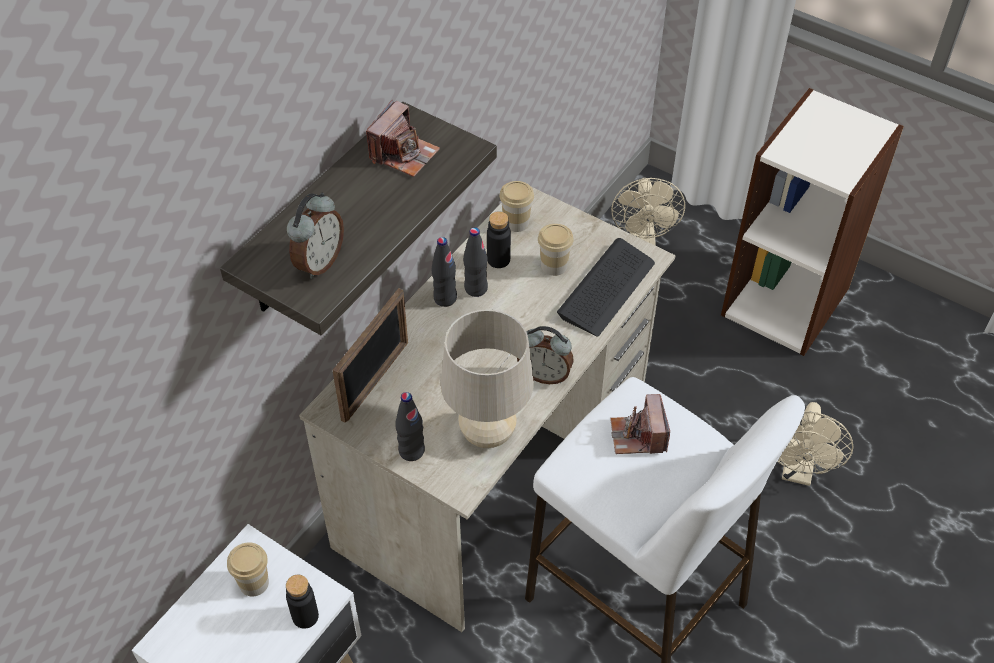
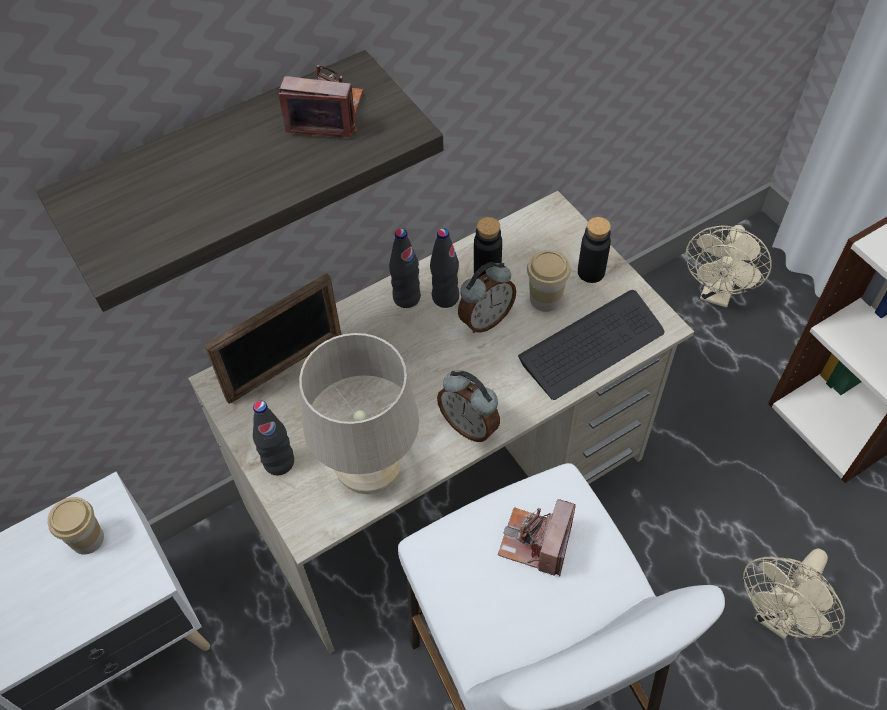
camera: 25 degrees right, 5 degrees up
(305, 616) = (116, 597): black bottle -> black bottle (591, 272)
(318, 262) = (144, 219): alarm clock -> alarm clock (485, 319)
(404, 154) = (325, 114): camera -> camera turned 135 degrees counterclockwise
(516, 222) = (528, 235): cup -> none

